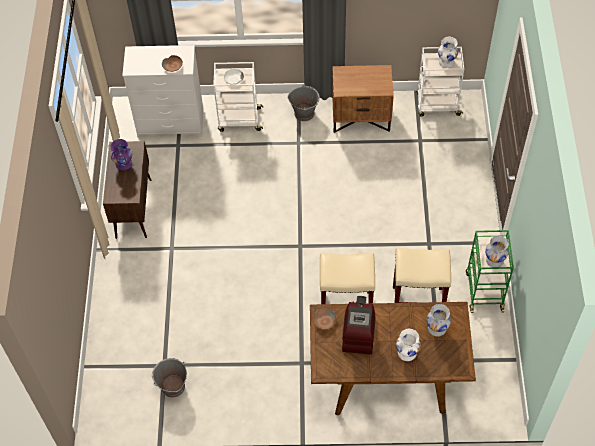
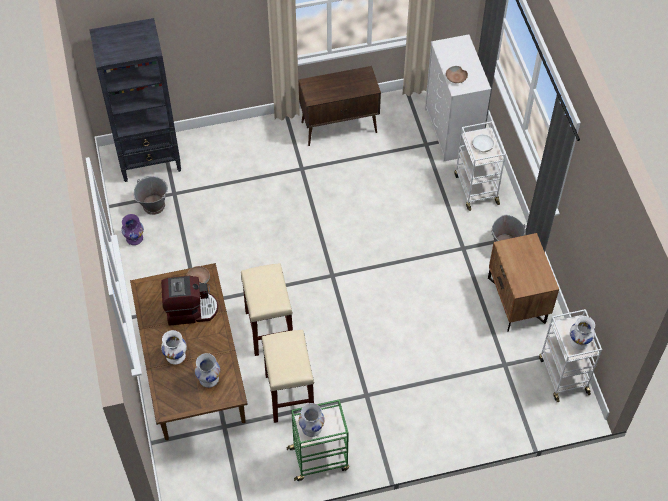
camera: 75 degrees right, 0 degrees up
(113, 382) = (150, 159): none -> black bookcase
(123, 164) = (348, 83): purple vase -> purple vase (134, 238)

